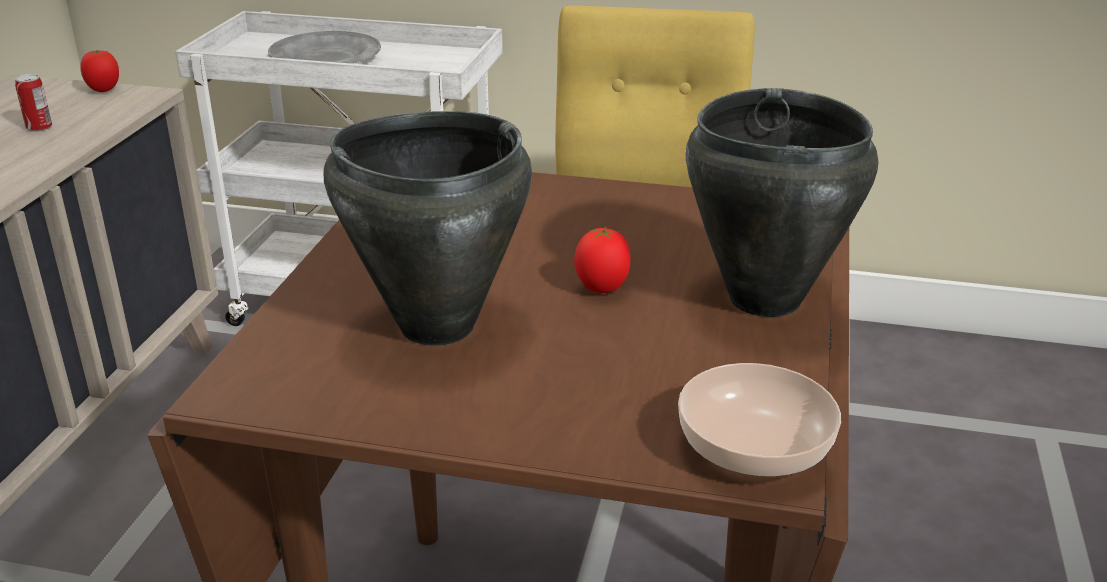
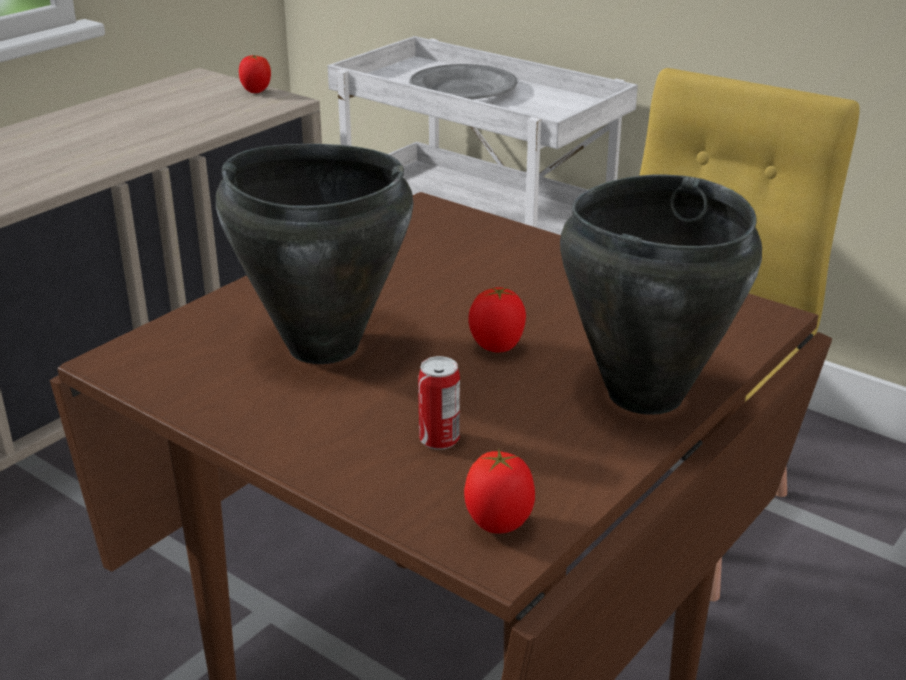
camera: 25 degrees right, 0 degrees up
(39, 127) = (183, 116): can -> can (439, 439)
(751, 446) = (499, 525): bowl -> tomato

